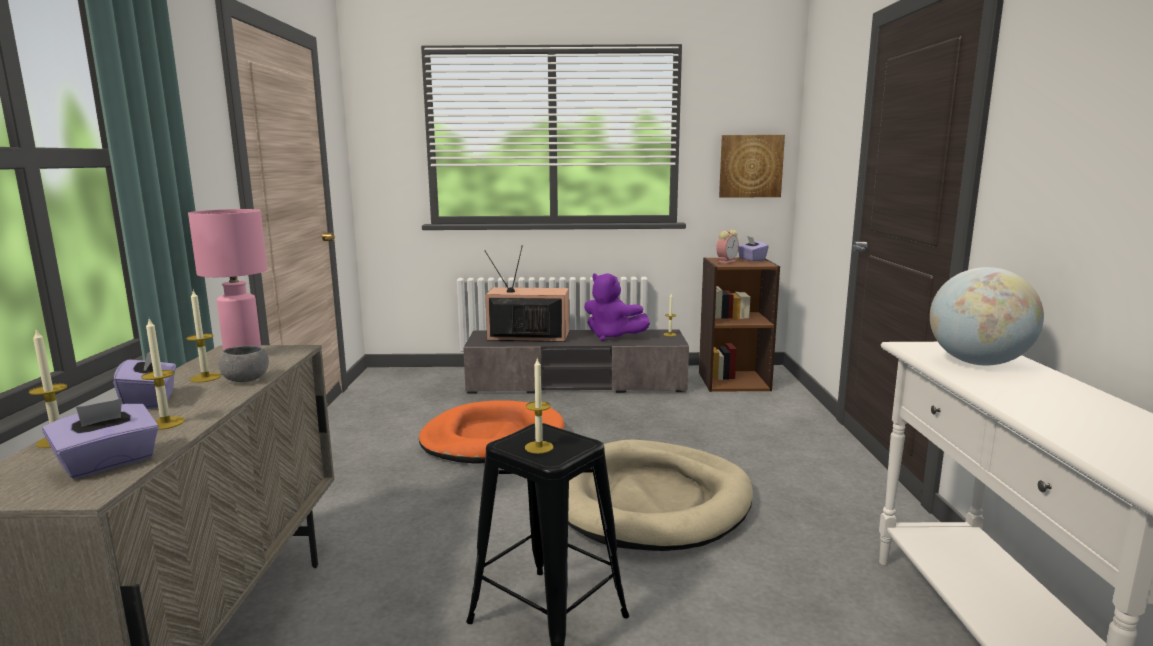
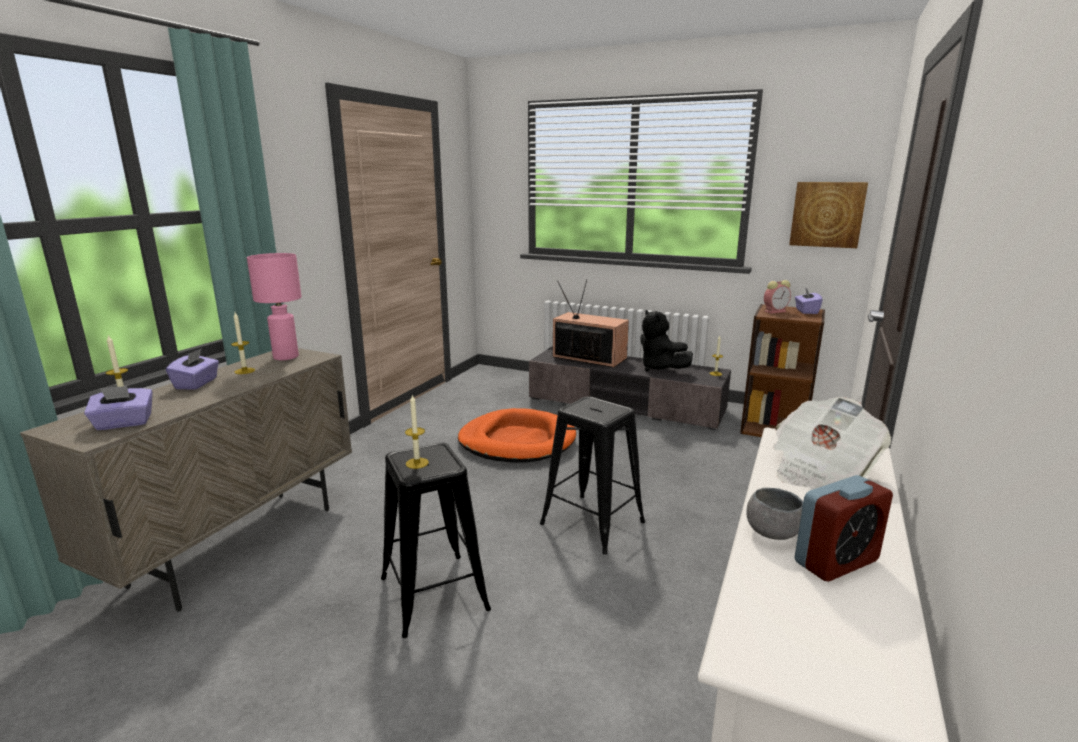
camera: 25 degrees right, 5 degrees up
(165, 423) = (182, 401): candle -> none
(246, 380) = (262, 377): grey bowl -> grey bowl (773, 533)
(612, 336) = (660, 368): purple plush toy -> black plush toy
(651, 501) = (592, 523): beige dog bed -> black stool
(977, 363) = (820, 469): globe -> newspaper
(1104, 419) = (836, 561): none -> alarm clock

